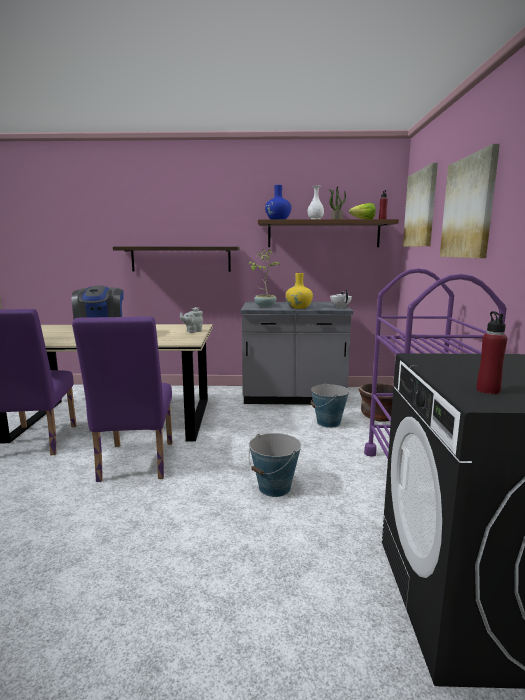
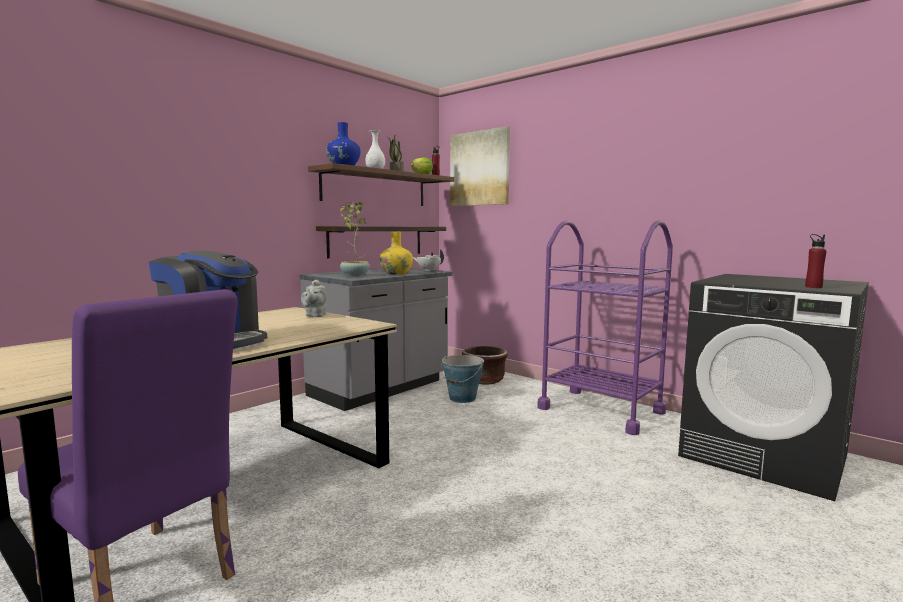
camera: 50 degrees left, 5 degrees down
(135, 464) = (386, 516): purple chair -> none
(181, 259) = (199, 214): shelf -> shelf (376, 241)
(274, 488) = (551, 461): bucket -> none
(468, 207) = (577, 170): picture -> none

